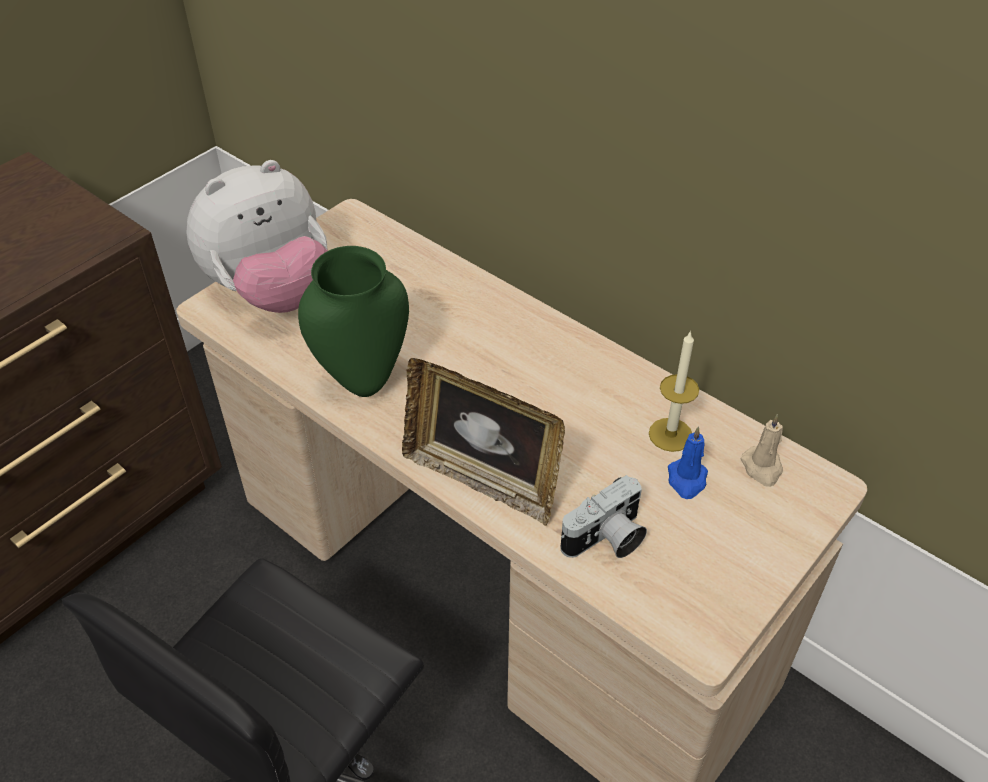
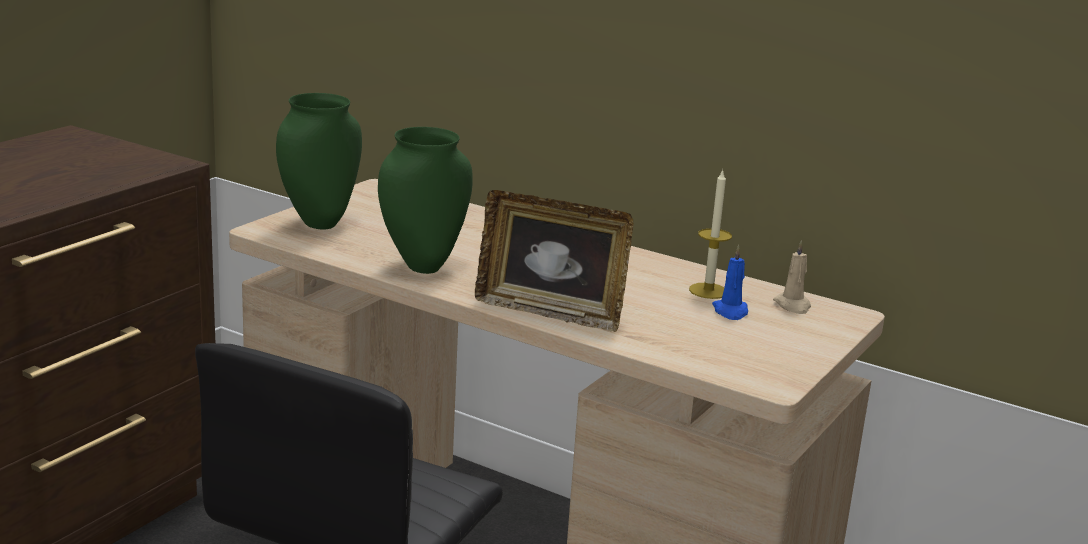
camera: 10 degrees left, 25 degrees down
(272, 292) = (319, 223): plush toy -> green vase
(606, 540) = (671, 339): camera -> none

